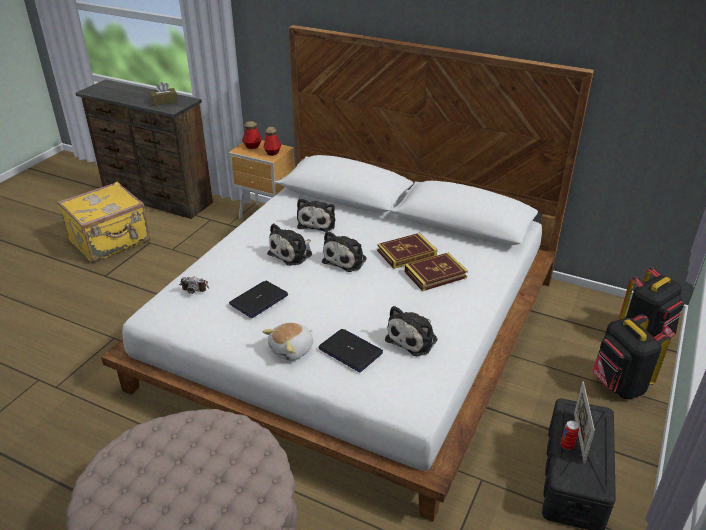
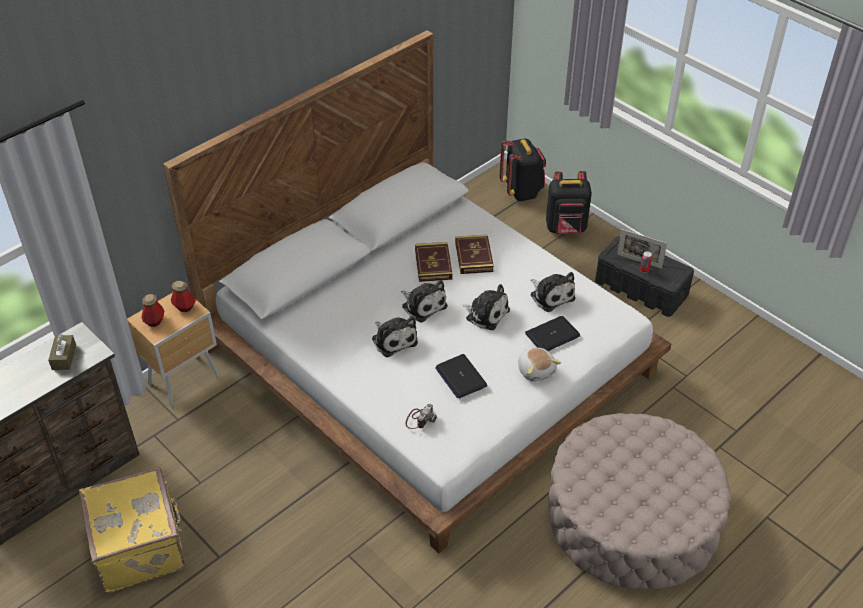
camera: 70 degrees left, 10 degrees up
(317, 222) = (345, 309): plush toy -> plush toy (485, 313)

